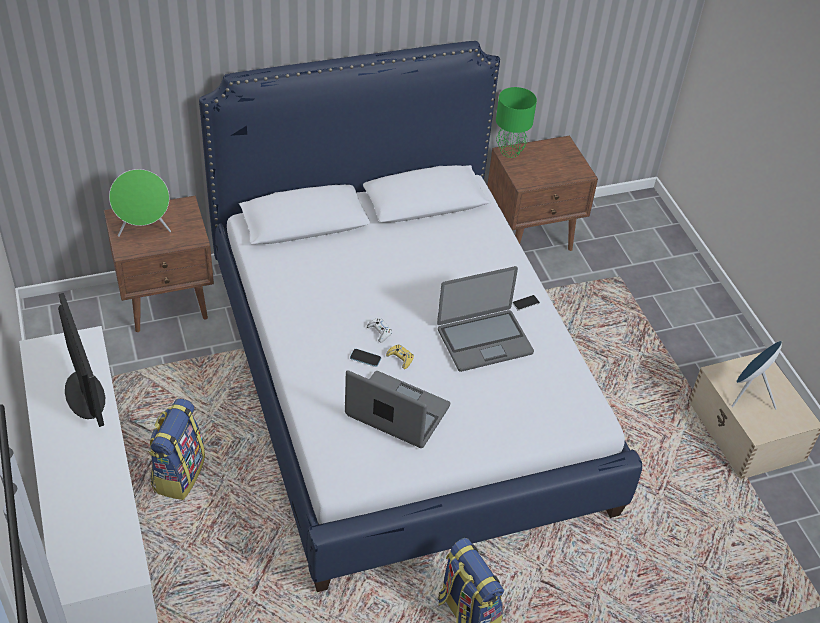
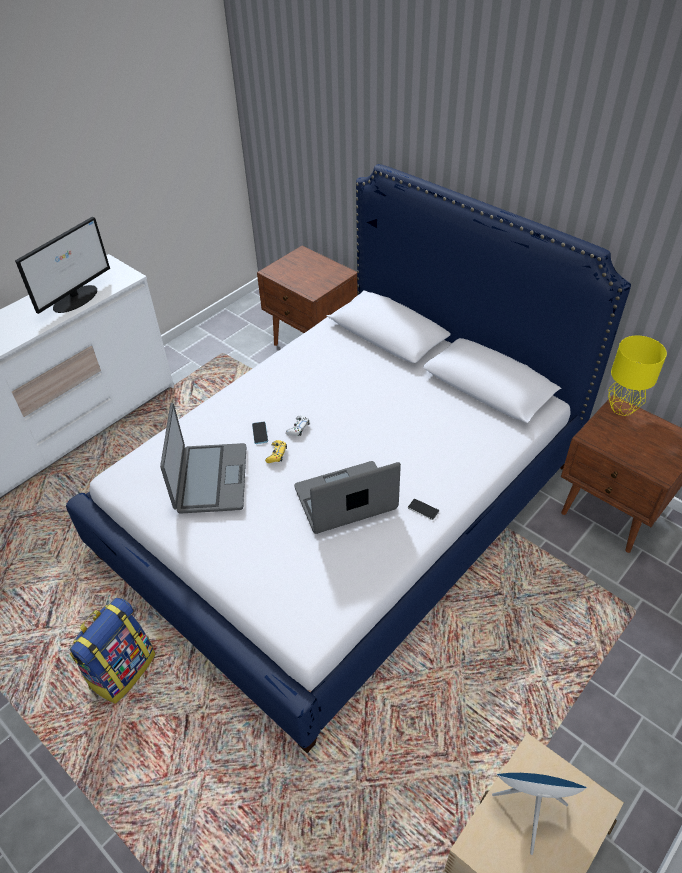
camera: 65 degrees right, 0 degrees up
(144, 230) = (299, 269): green speaker -> none
(178, 473) = (163, 427): backpack -> none
(484, 340) = (346, 500): laptop -> laptop turned 120 degrees clockwise
(510, 151) = (623, 408): green table lamp -> yellow table lamp

